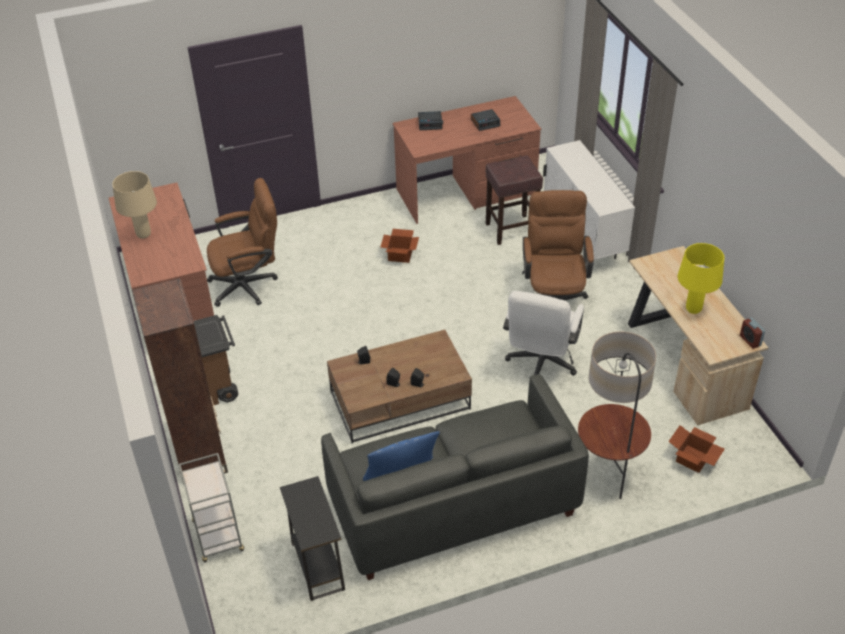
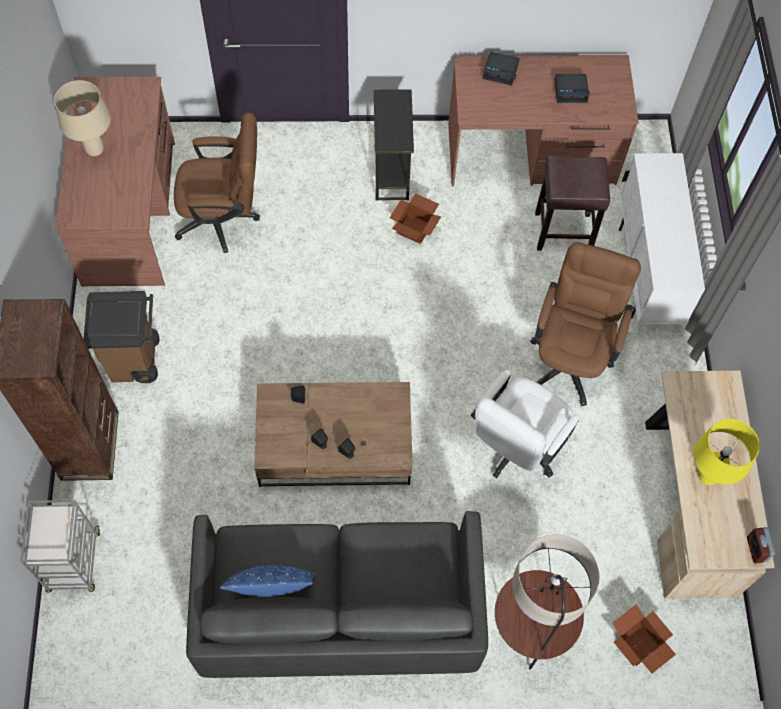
camera: 15 degrees right, 20 degrees up
(318, 566) = (164, 639): black side table -> black side table (391, 172)

